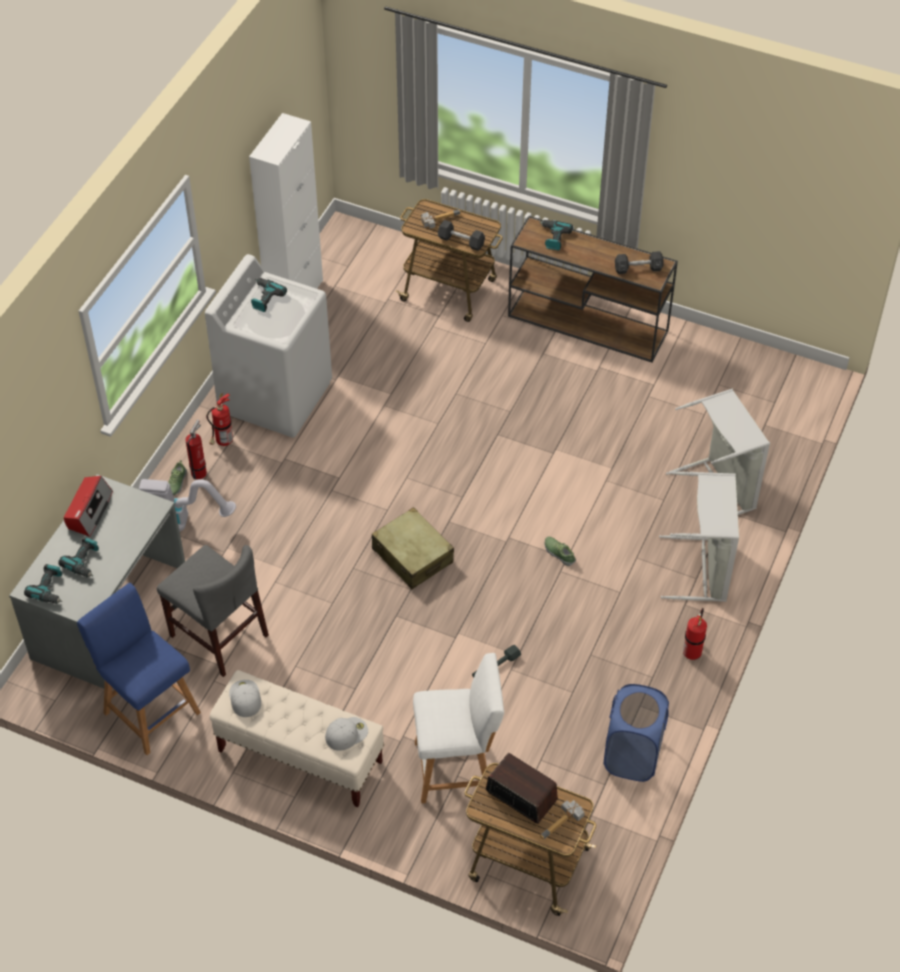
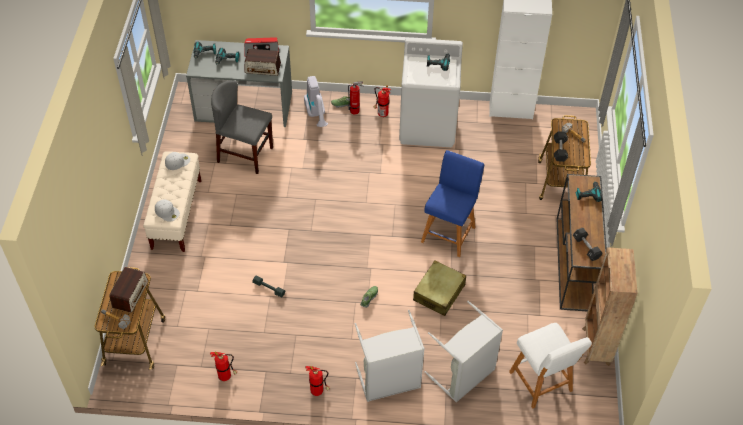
camera: 70 degrees right, 0 degrees up
(131, 519) = (263, 68): none -> radio
(149, 710) = (187, 142): blue stool -> blue stool (449, 232)
(218, 635) = (245, 155): grey chair -> grey chair turned 90 degrees clockwise
(412, 556) = (336, 224): beige suitcase -> beige suitcase (439, 293)
(458, 768) = (190, 289): white stool -> white stool (542, 384)
(632, 756) = (226, 376): blue laundry basket -> fire extinguisher
(720, 348) = (595, 347): none -> brown bookcase

